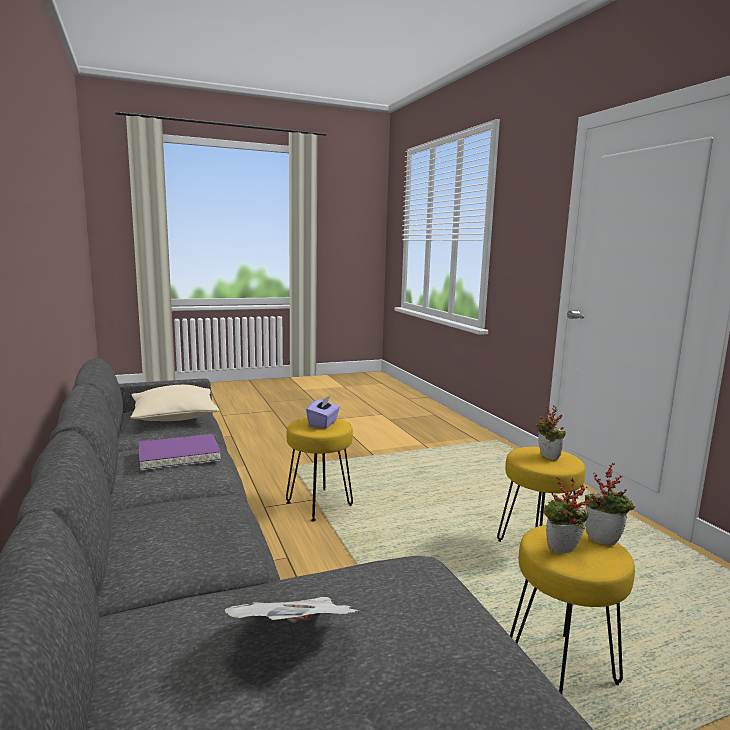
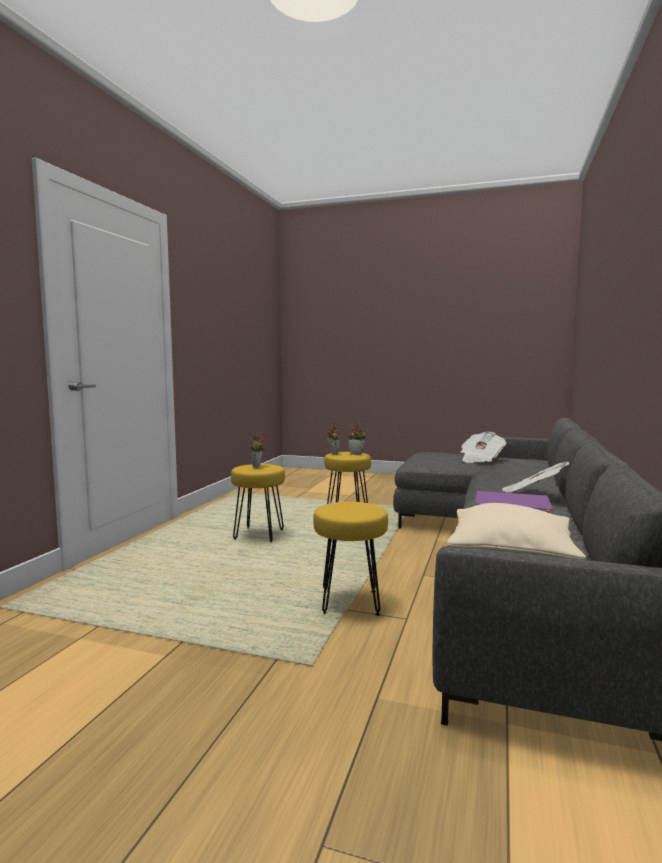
camera: 140 degrees left, 5 degrees down
(155, 494) = (532, 494): none -> newspaper
(323, 423) = (346, 508): purple tissue box -> none

